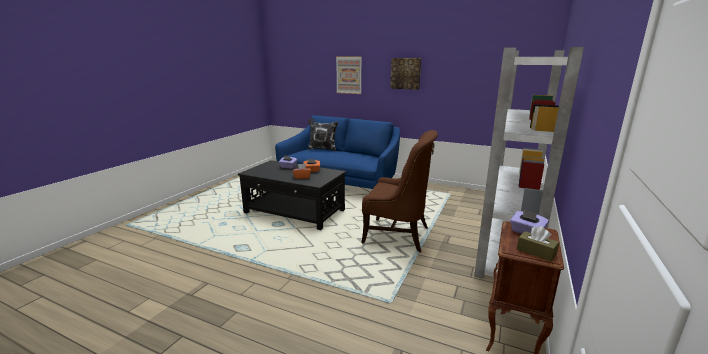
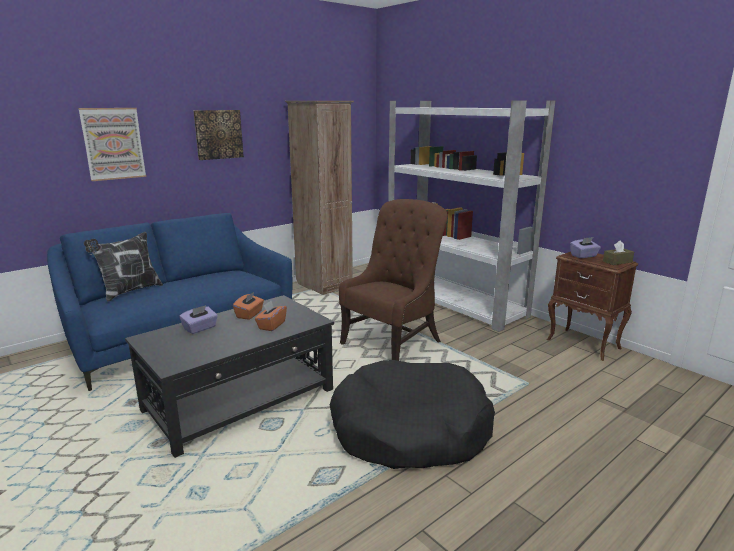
camera: 65 degrees left, 0 degrees up
(294, 262) = (409, 430): none -> black dog bed
(457, 194) = (325, 285): none -> brown cabinet

